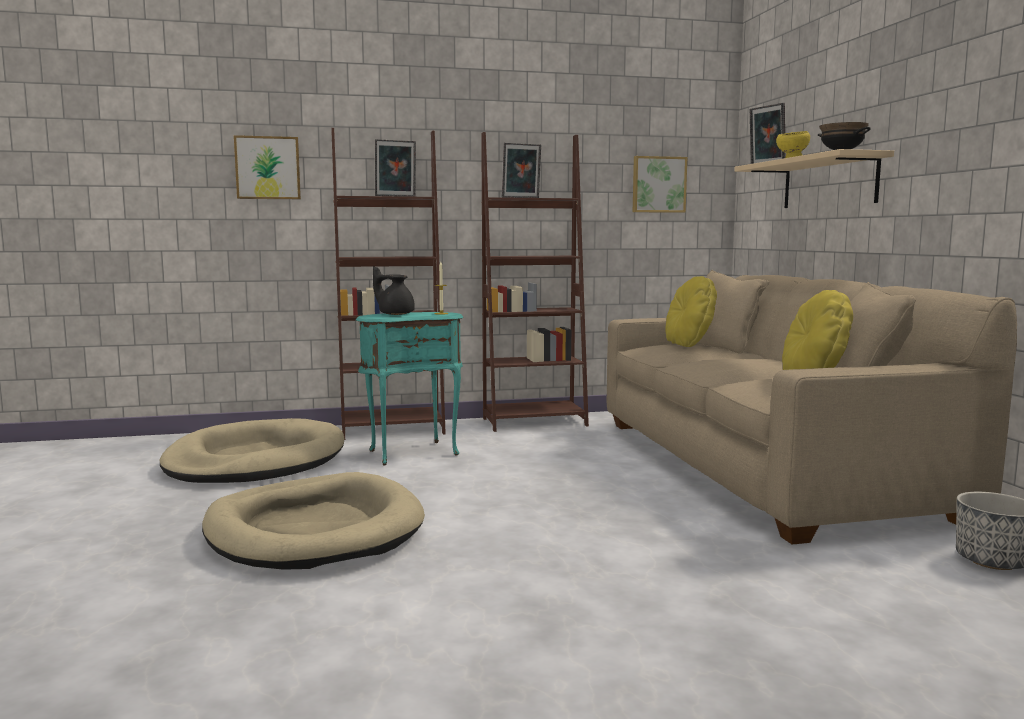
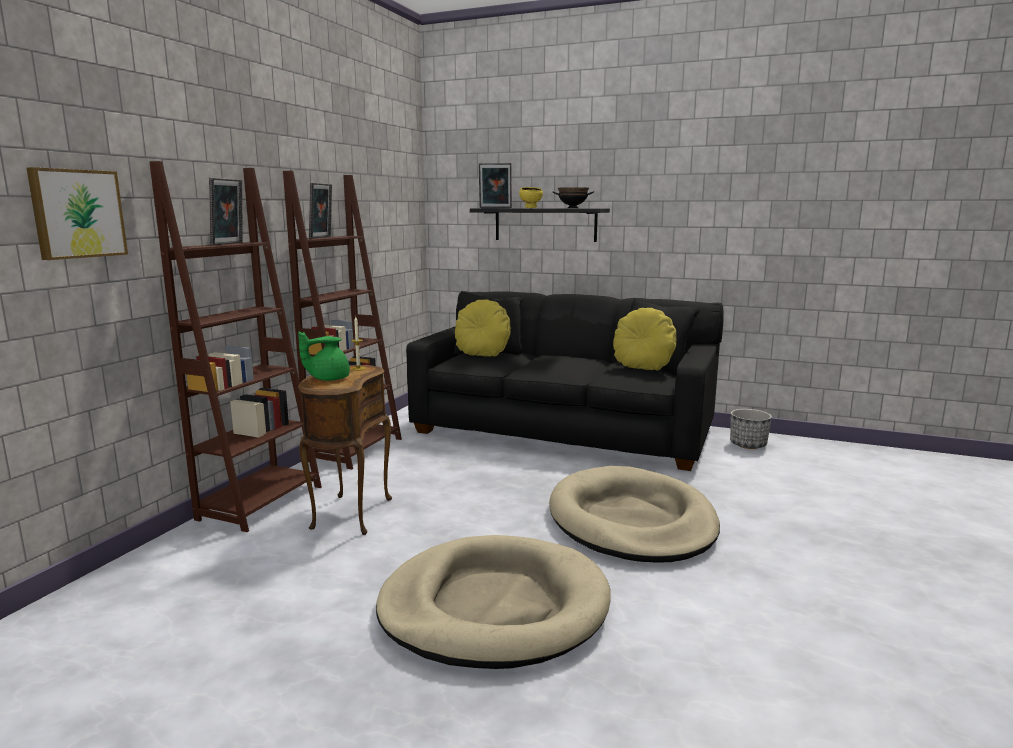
camera: 55 degrees left, 5 degrees up
(256, 460) = (230, 592): beige dog bed -> beige dog bed (631, 521)
(395, 314) = (328, 379): black teapot -> green teapot
(411, 452) = (349, 514): turquoise side table -> brown side table
(658, 184) = (390, 219): picture -> none
(759, 466) = (562, 431): beige sofa -> black sofa
(829, 182) = (545, 224): beige shelf -> black shelf

